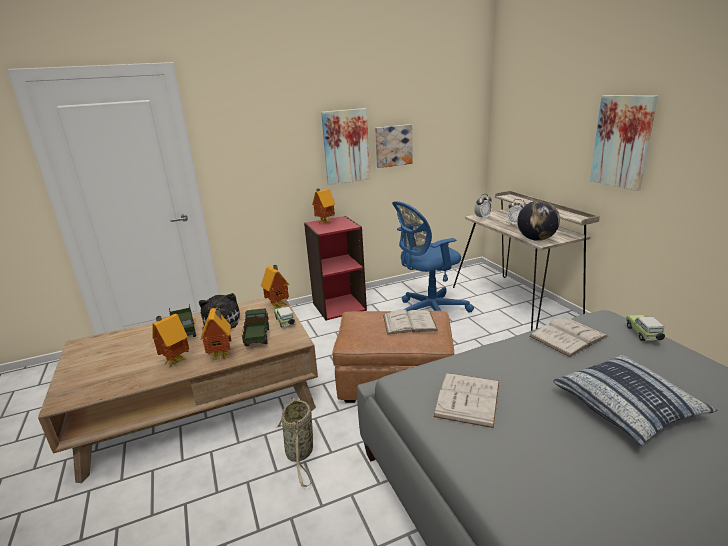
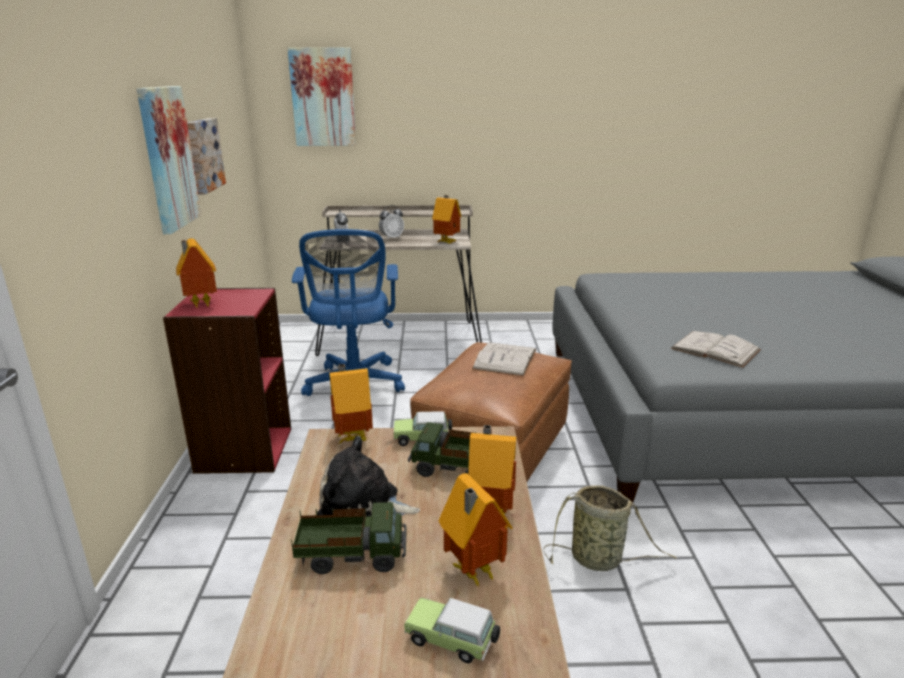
camera: 70 degrees left, 0 degrees up
(536, 239) = (447, 242): globe -> toy house
(568, 336) = (629, 293): white book -> none
(622, 141) = (478, 123): picture -> picture (323, 97)
(627, 407) = (736, 306): pillow -> none
(643, 335) = (639, 274): toy car -> toy car (453, 641)

